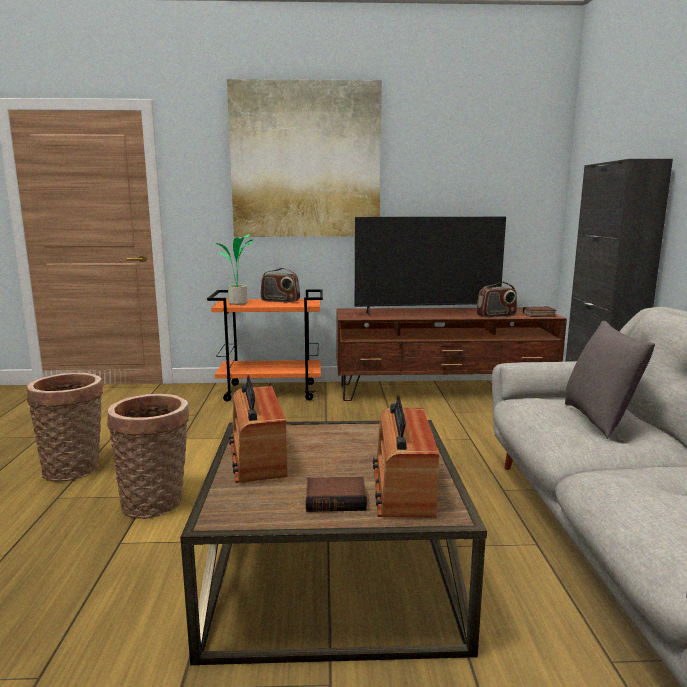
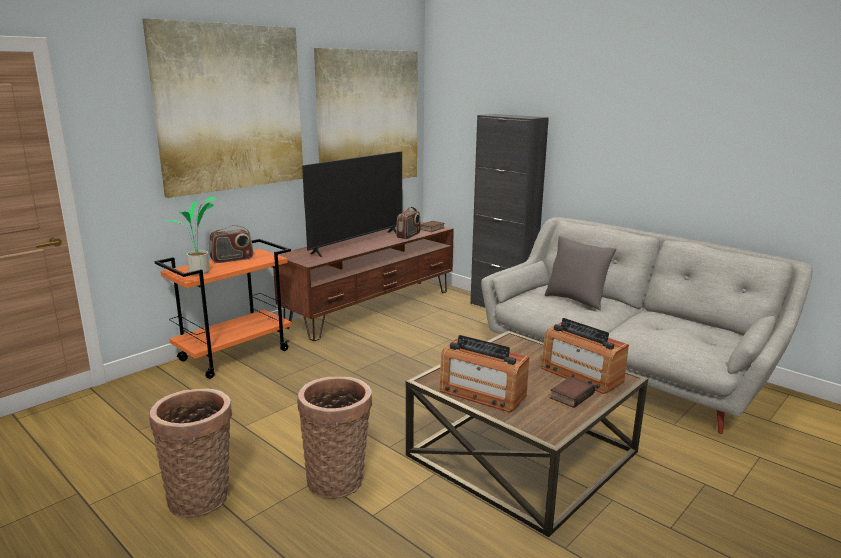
camera: 45 degrees left, 5 degrees up
(477, 179) = (368, 118): none -> picture

